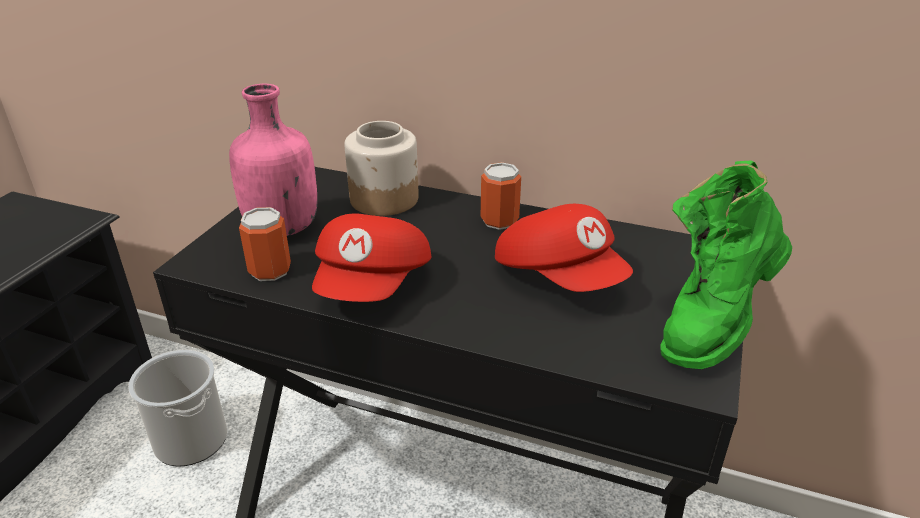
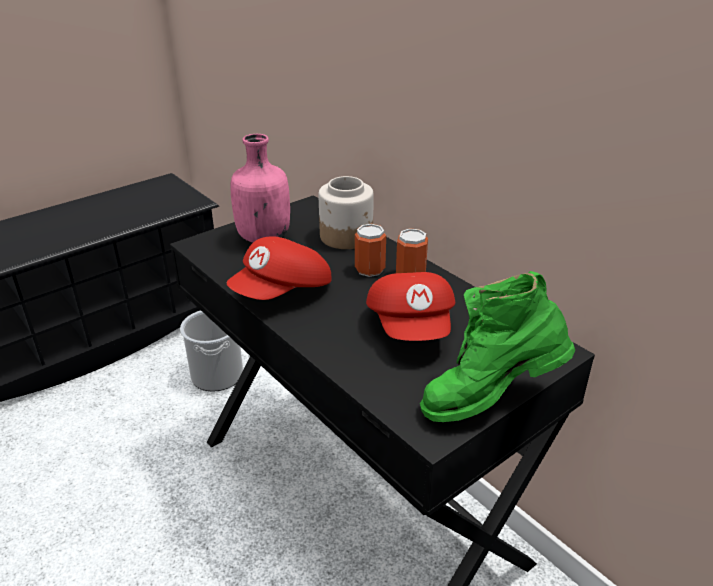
camera: 30 degrees right, 0 degrees up
(270, 271) = (232, 263): can -> can (370, 269)

